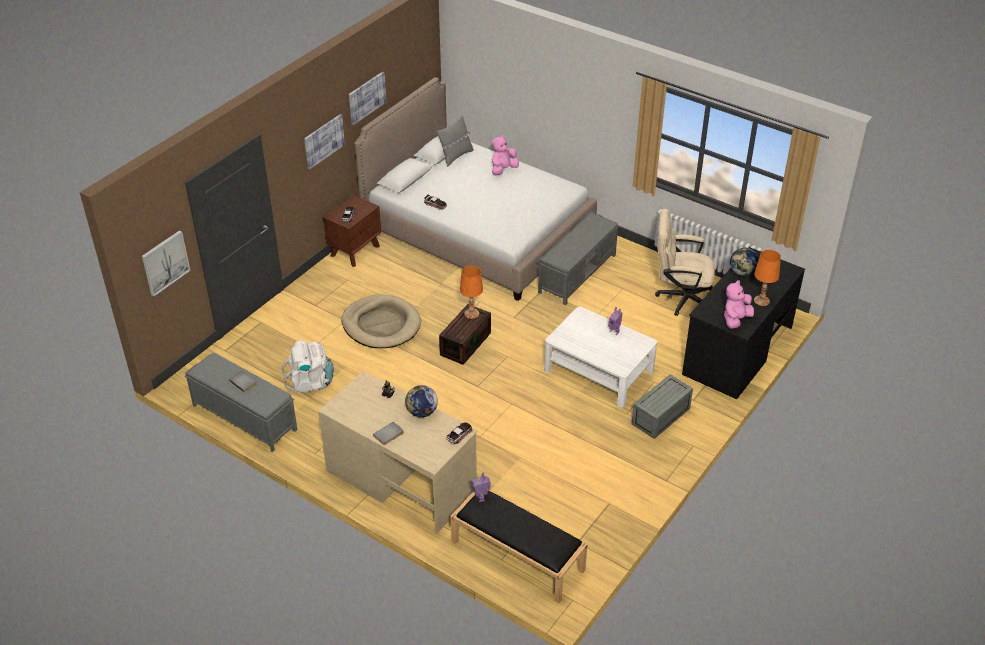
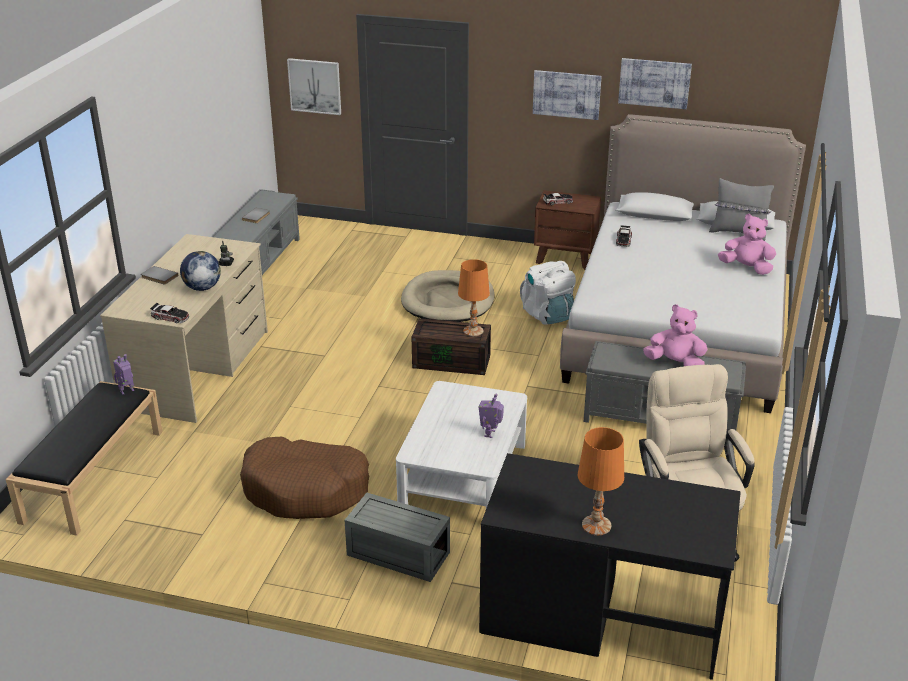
camera: 70 degrees right, 10 degrees down
(310, 382) = (329, 283): white backpack -> white backpack (548, 315)
(582, 445) = (306, 489): none -> brown dog bed
(736, 319) = (525, 503): pink plush toy -> pink plush toy (675, 364)
(742, 272) = (659, 493): globe -> none

